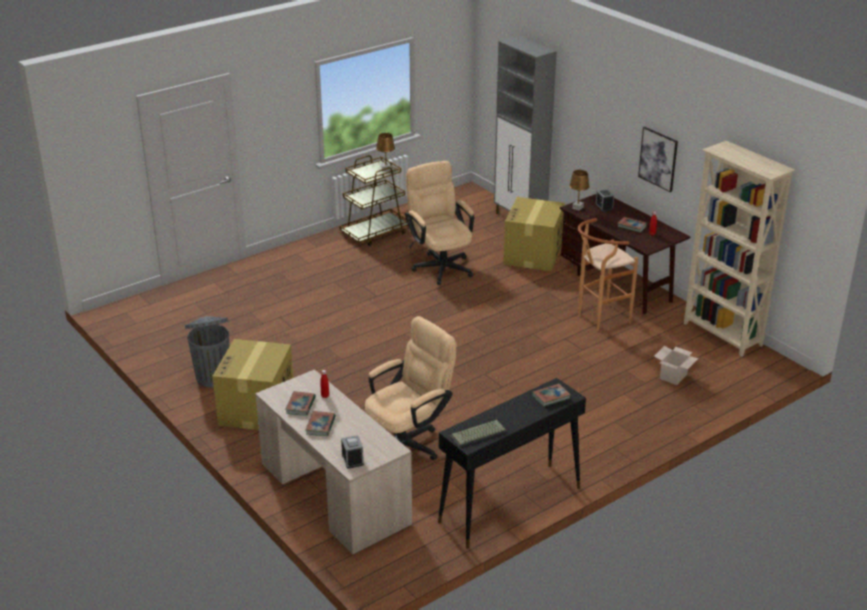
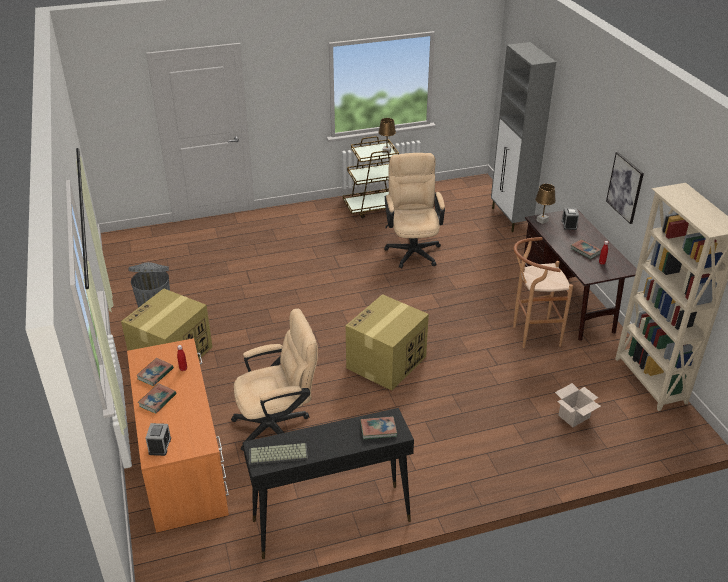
camera: 20 degrees right, 5 degrees up
(335, 492) = (182, 460): beige desk -> orange desk
(533, 255) = (503, 256): cardboard box -> cardboard box (386, 363)

